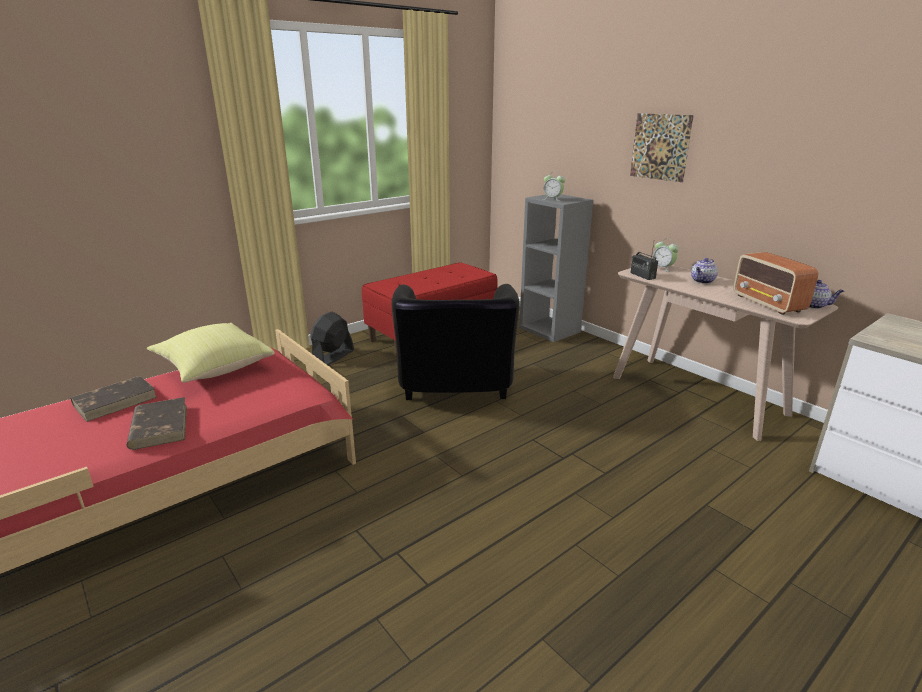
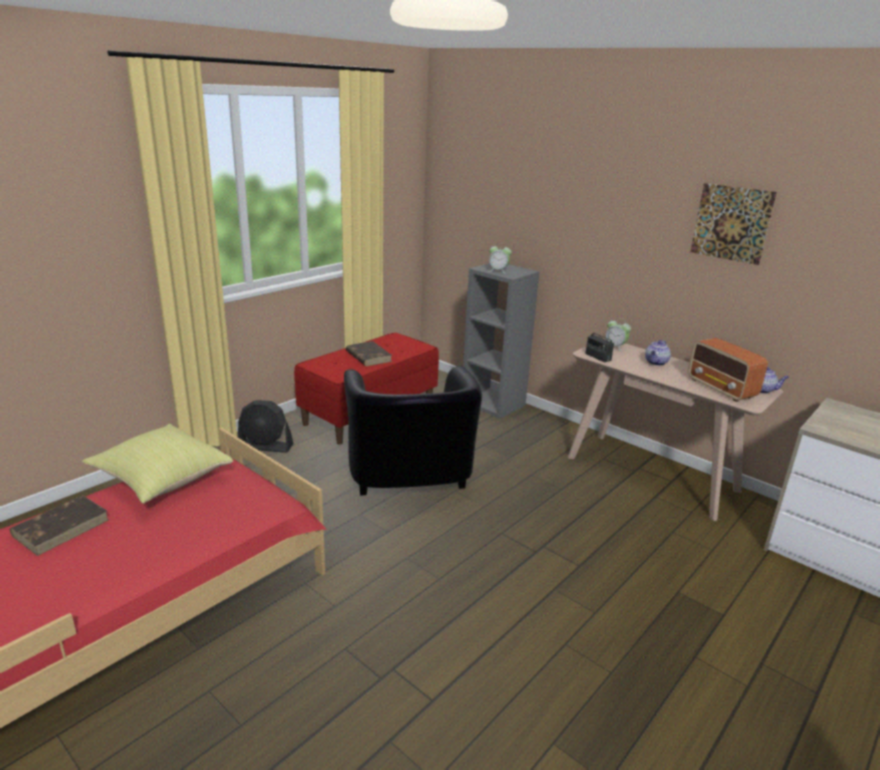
camera: 10 degrees left, 0 degrees up
(159, 426) = (126, 556): brown book -> brown book (368, 356)
(333, 357) = (266, 446): black fan -> black fan turned 105 degrees counterclockwise
(660, 147) = (609, 225): picture -> picture (731, 223)

